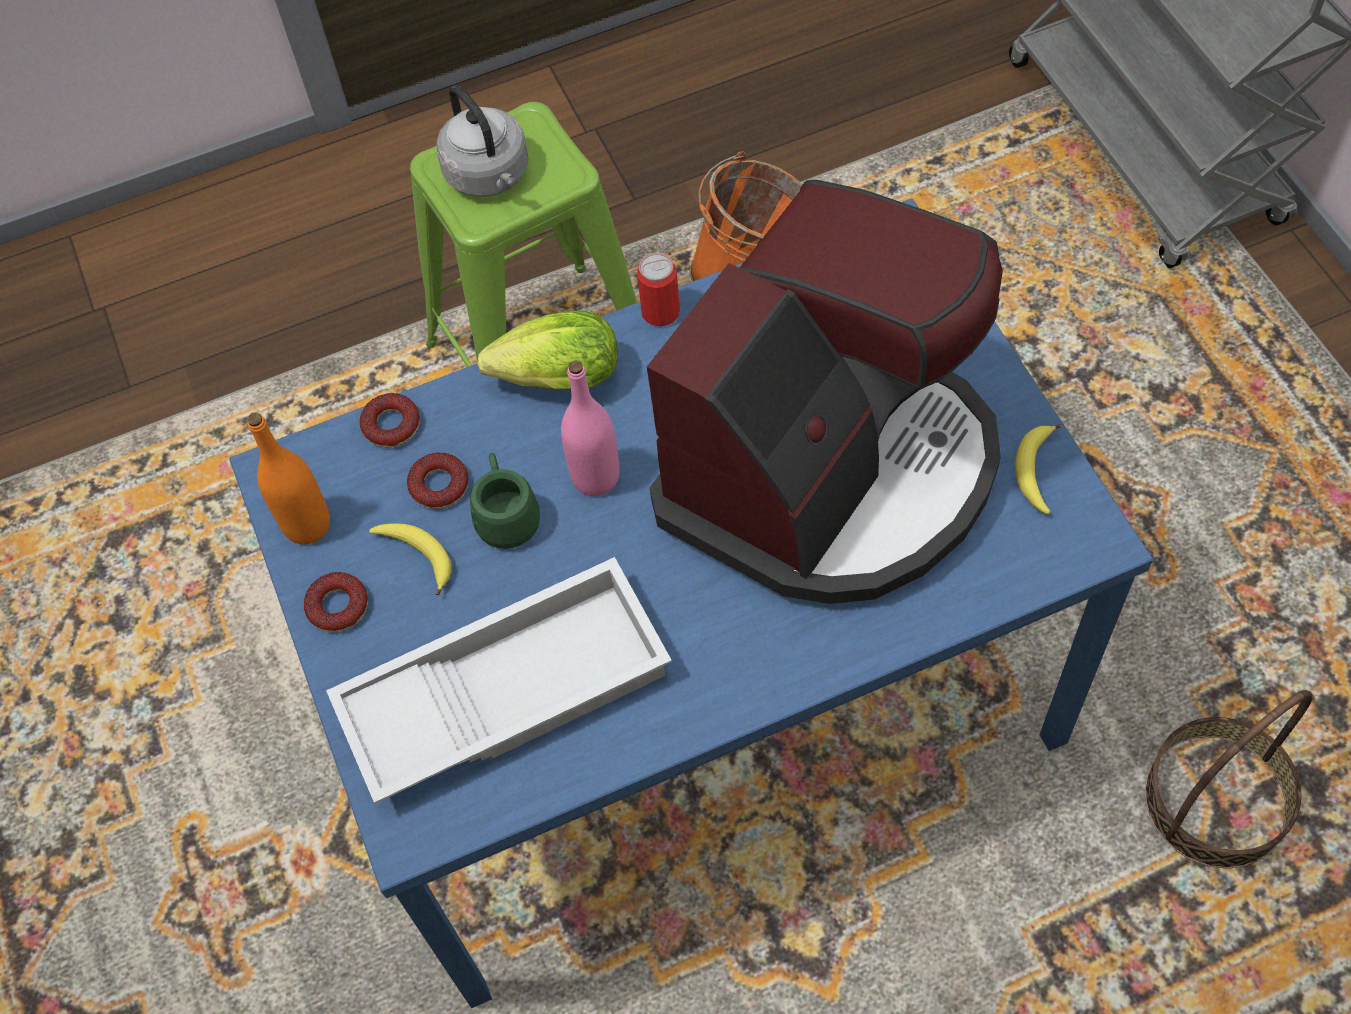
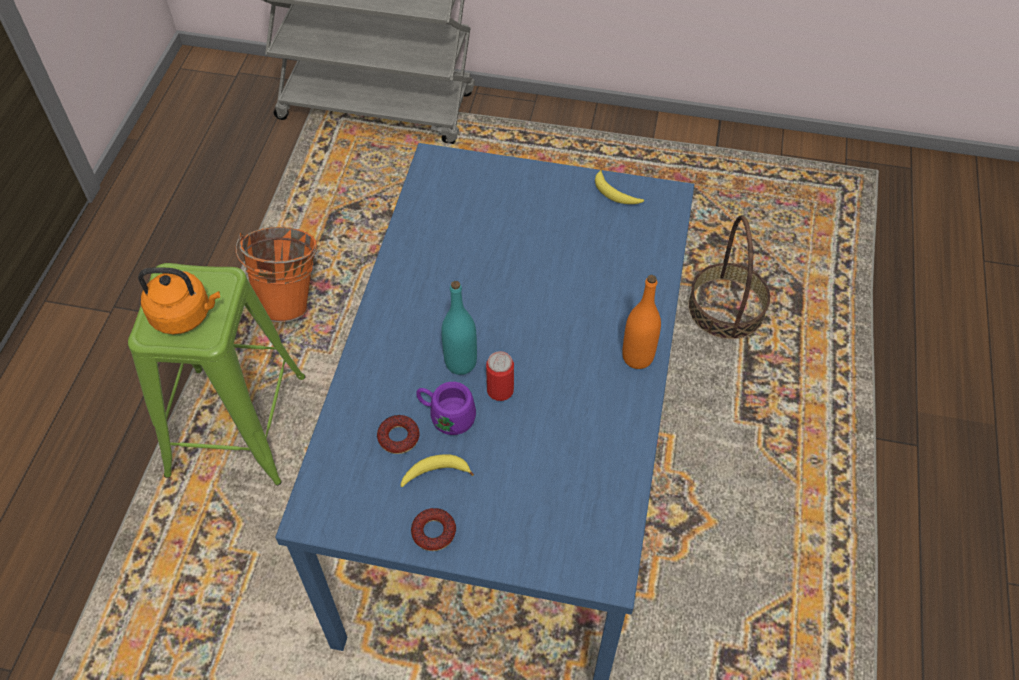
camera: 60 degrees left, 5 degrees down
(307, 525) = (364, 519): orange bottle -> orange bottle (637, 357)
(391, 425) = (336, 439): donut -> none
(490, 176) = (185, 315): grey kettle -> orange kettle
(506, 513) = (446, 416): green mug -> purple mug
(506, 687) = (555, 476): white tray -> none
(552, 379) = (380, 347): lettuce -> none
(595, 477) = (460, 363): pink bottle -> turquoise bottle
(660, 312) = (384, 276): can -> can (500, 390)
(832, 471) = (547, 265): coffee machine -> none

